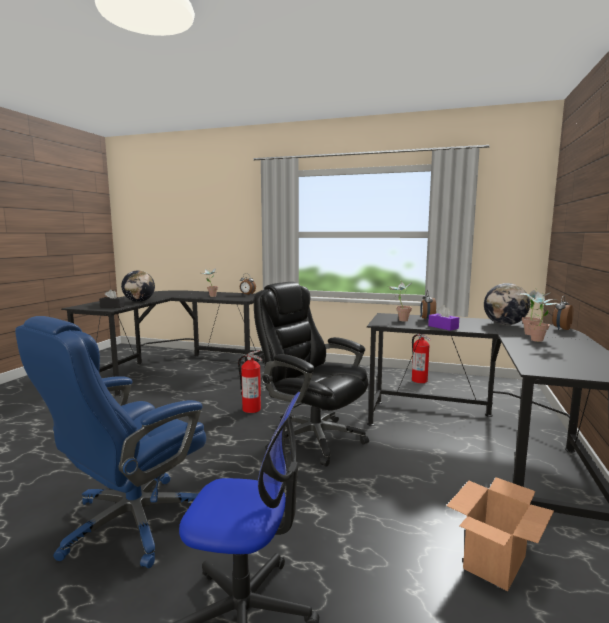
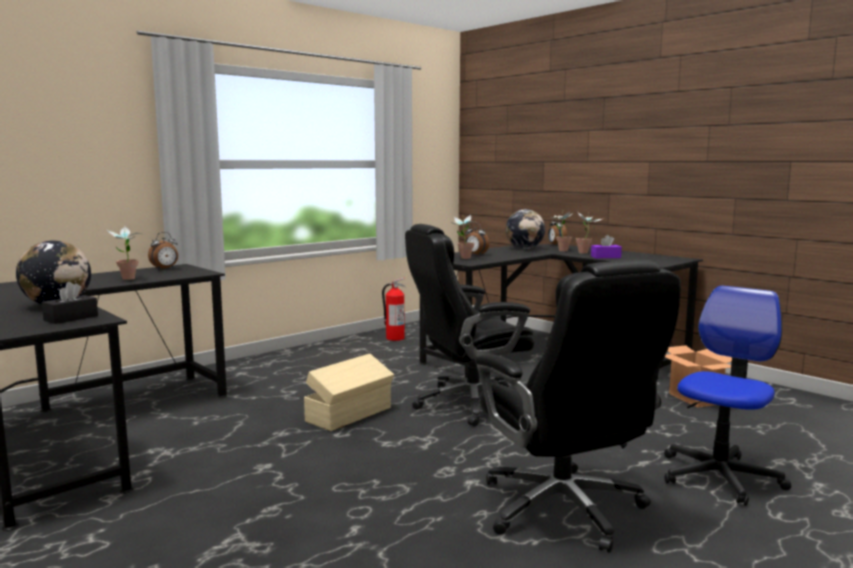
camera: 60 degrees left, 0 degrees up
(131, 523) = (564, 509): blue office chair -> black office chair
(251, 409) = (350, 414): fire extinguisher -> beige storage box
(443, 327) = (511, 256): purple tissue box -> purple tissue box (605, 257)

